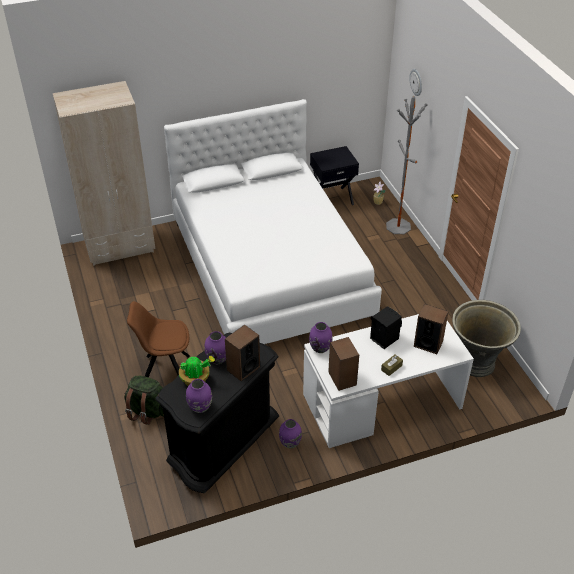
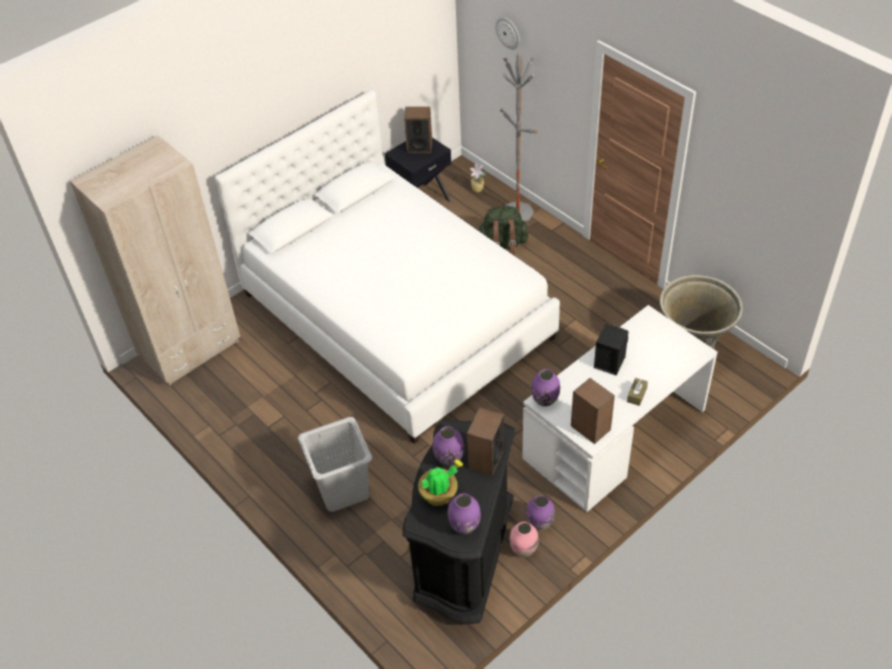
camera: 20 degrees left, 5 degrees up
(148, 411) = (351, 548): green backpack -> green backpack (502, 245)
(165, 370) = (342, 489): brown chair -> grey laundry basket
(267, 457) = (523, 549): none -> pink vase
(428, 344) = (660, 351): speaker -> speaker (419, 147)

